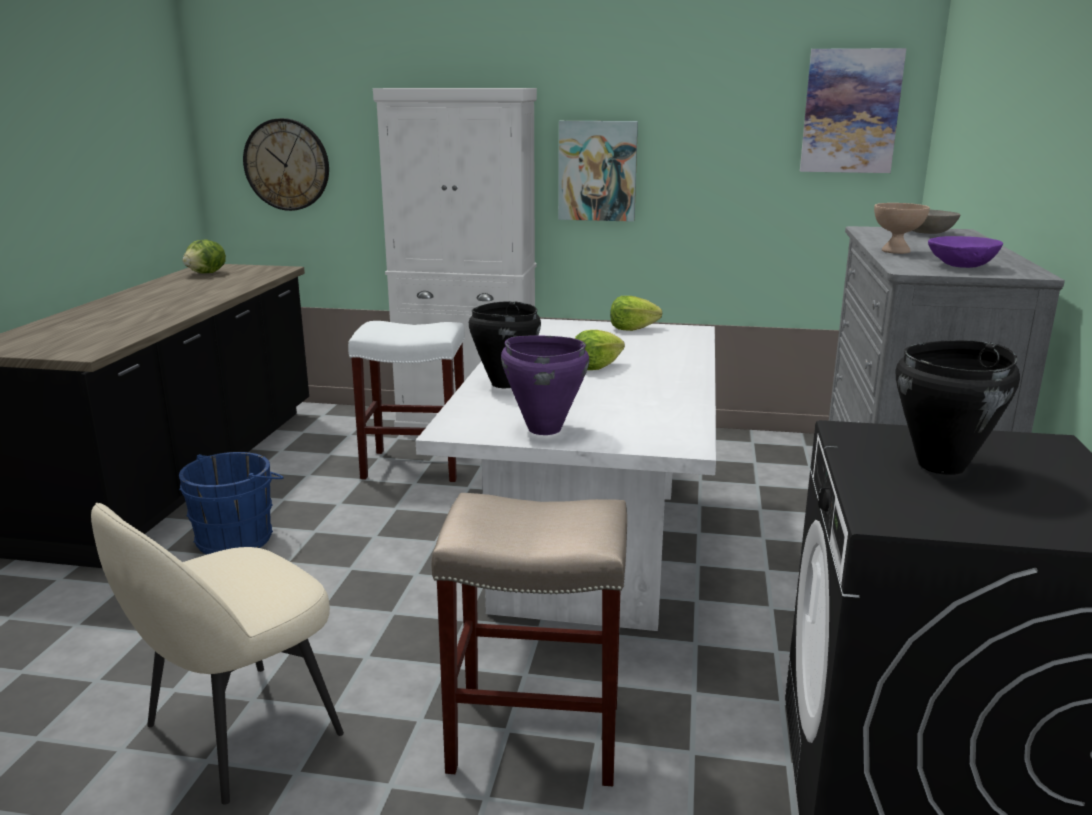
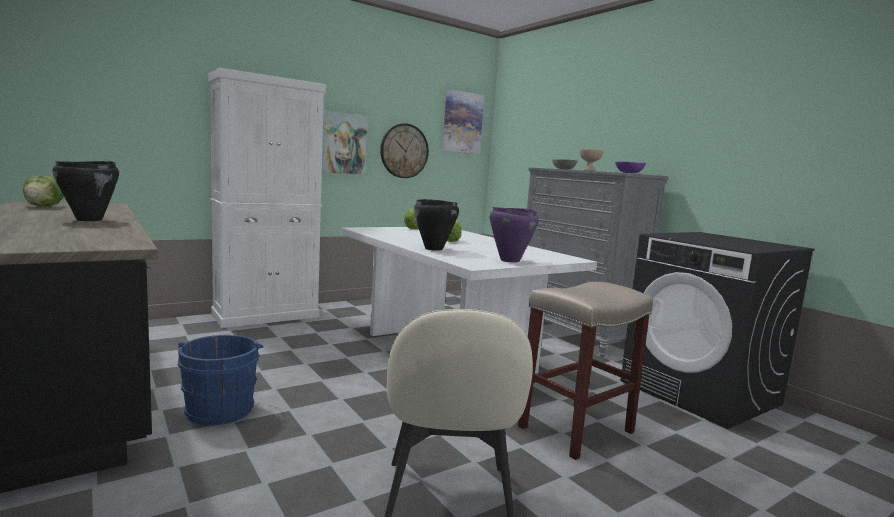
camera: 45 degrees left, 10 degrees down
(287, 164) = (98, 121): wall clock -> wall clock (404, 151)
(416, 465) = (274, 341): white stool -> none
(942, 466) = (709, 239): black cooking pot -> black cooking pot (90, 220)

